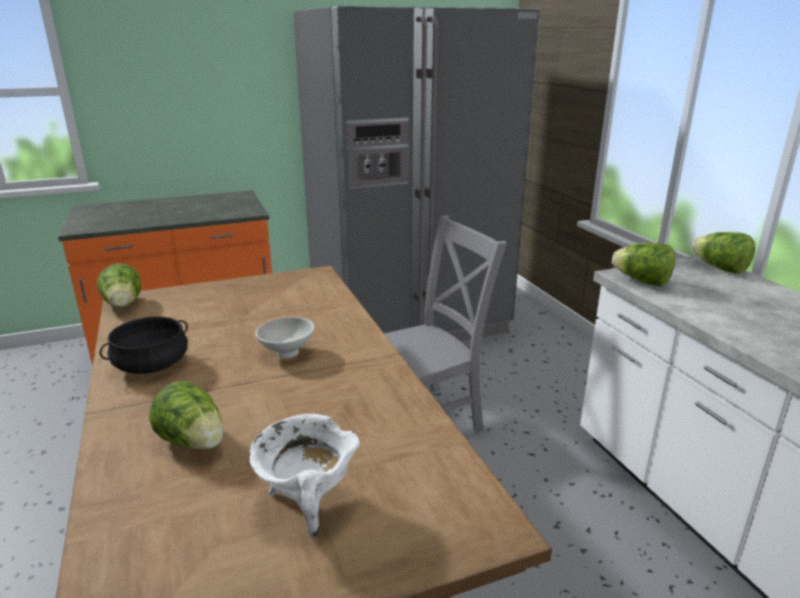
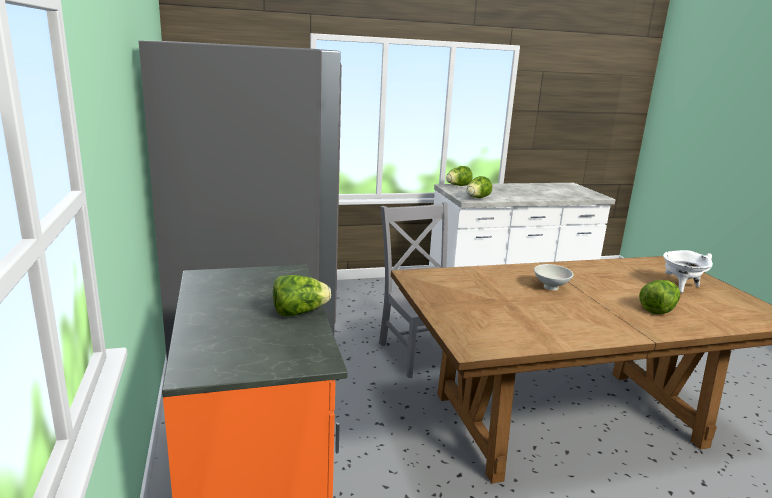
camera: 85 degrees left, 5 degrees down
(124, 305) = (483, 348): lettuce -> lettuce (299, 312)
(152, 364) = (585, 327): black cooking pot -> none

